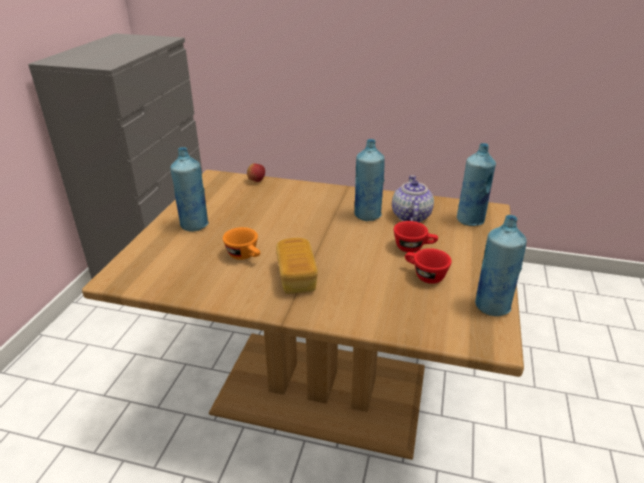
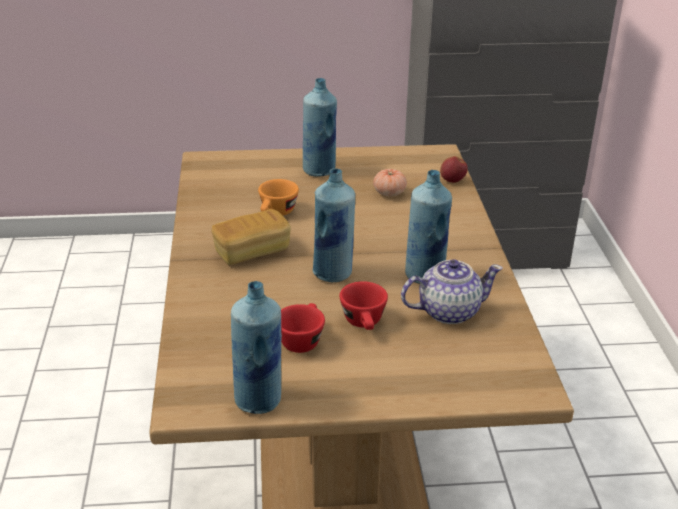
camera: 70 degrees right, 0 degrees up
(253, 205) = (389, 193): none -> tomato
(470, 220) = (478, 368): blue bottle -> blue bottle (333, 273)

